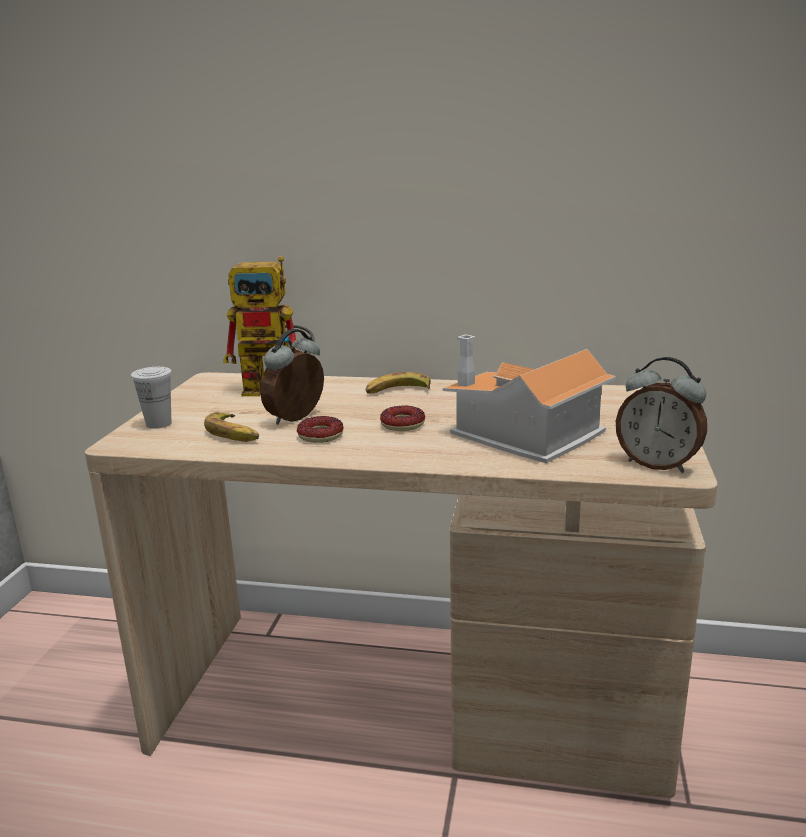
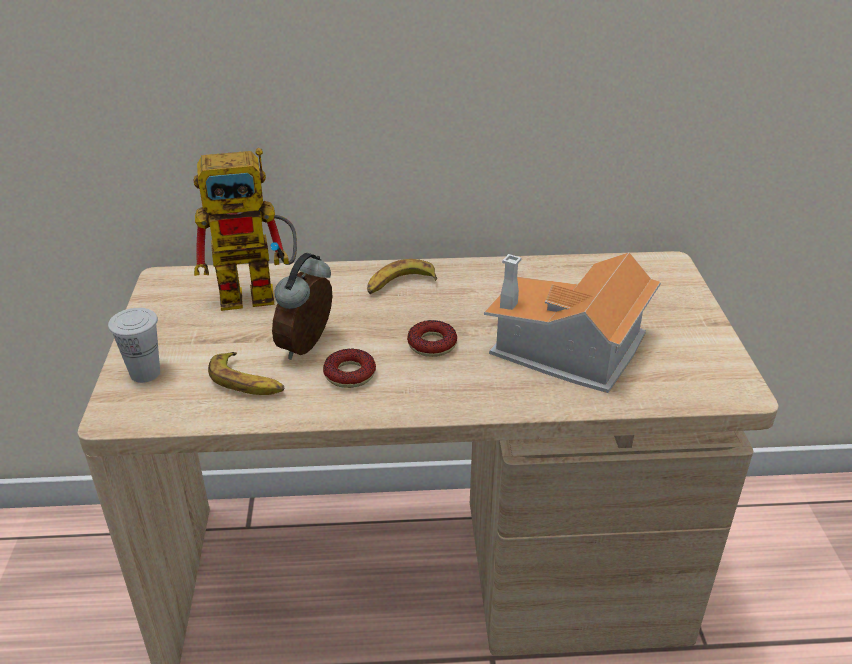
camera: 15 degrees left, 15 degrees up
(657, 464) = (714, 382): alarm clock -> none

